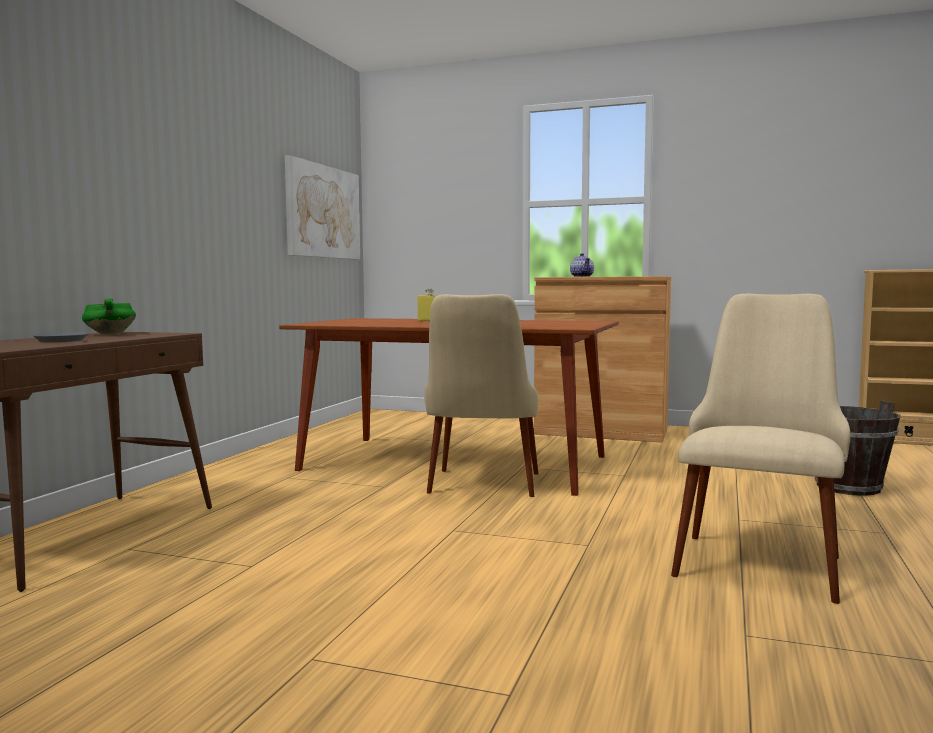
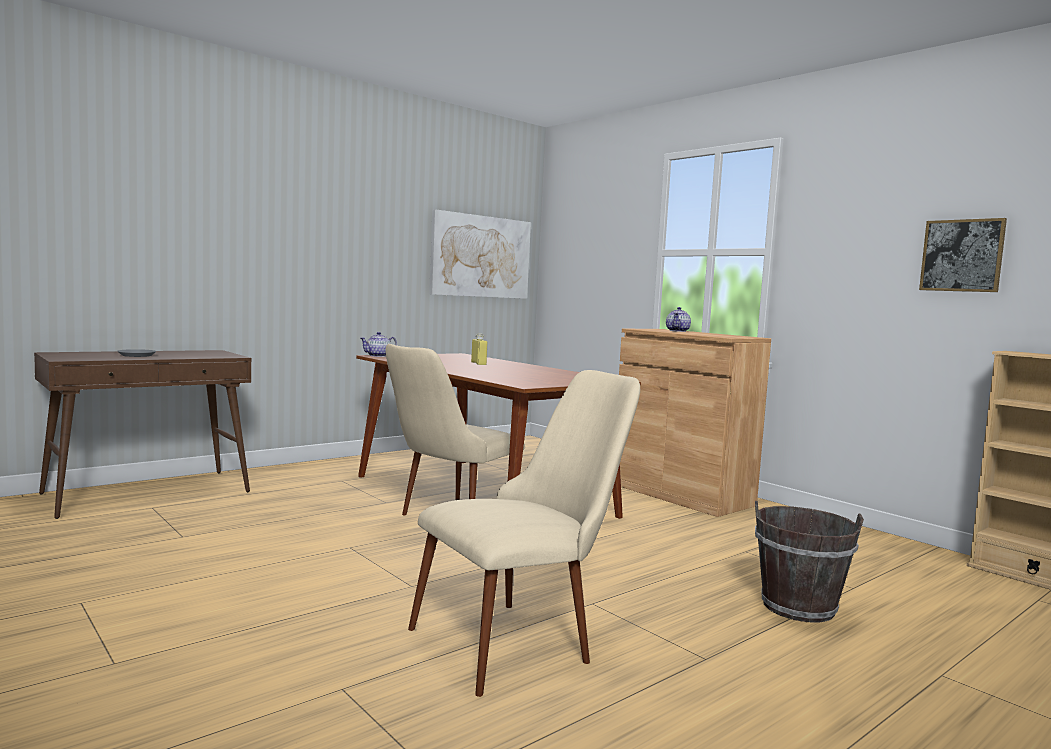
camera: 30 degrees right, 0 degrees up
(109, 334) = (197, 352): green cooking pot -> none
(306, 324) = (378, 356): none -> teapot
(824, 197) = (962, 255): none -> picture

